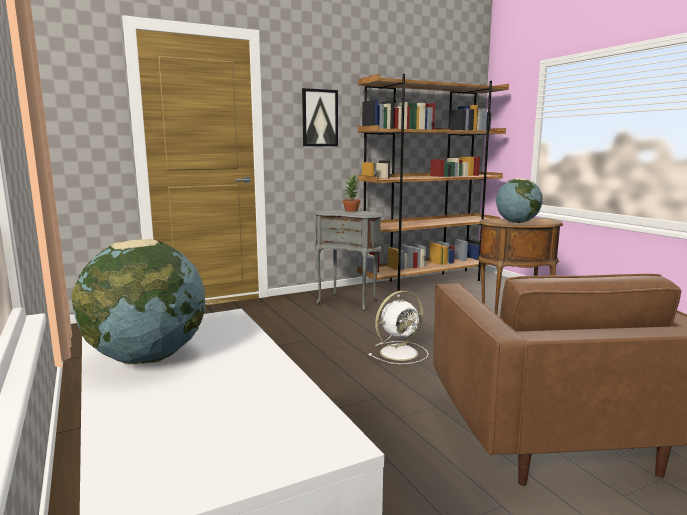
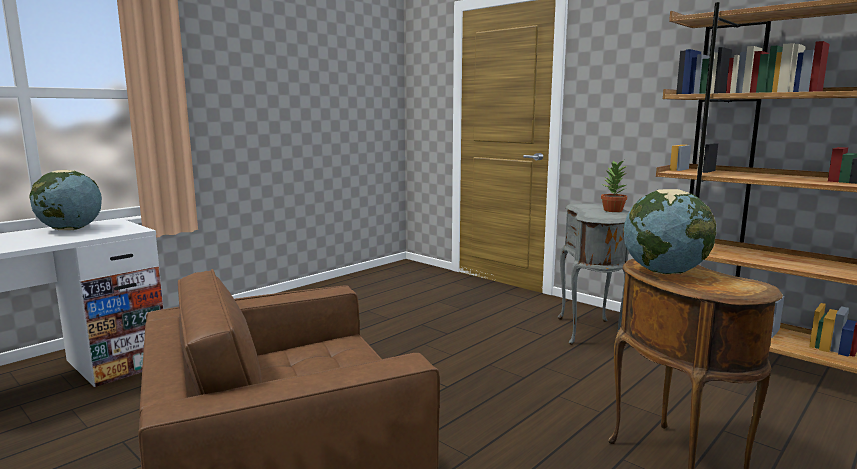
camera: 70 degrees right, 0 degrees up
(319, 118) = (635, 81): picture -> none
(400, 352) = (453, 382): white fan -> none

